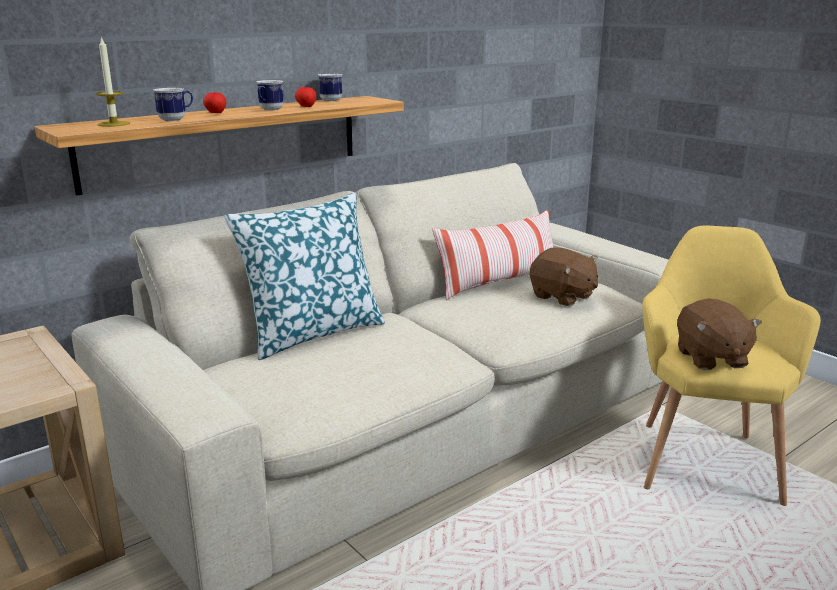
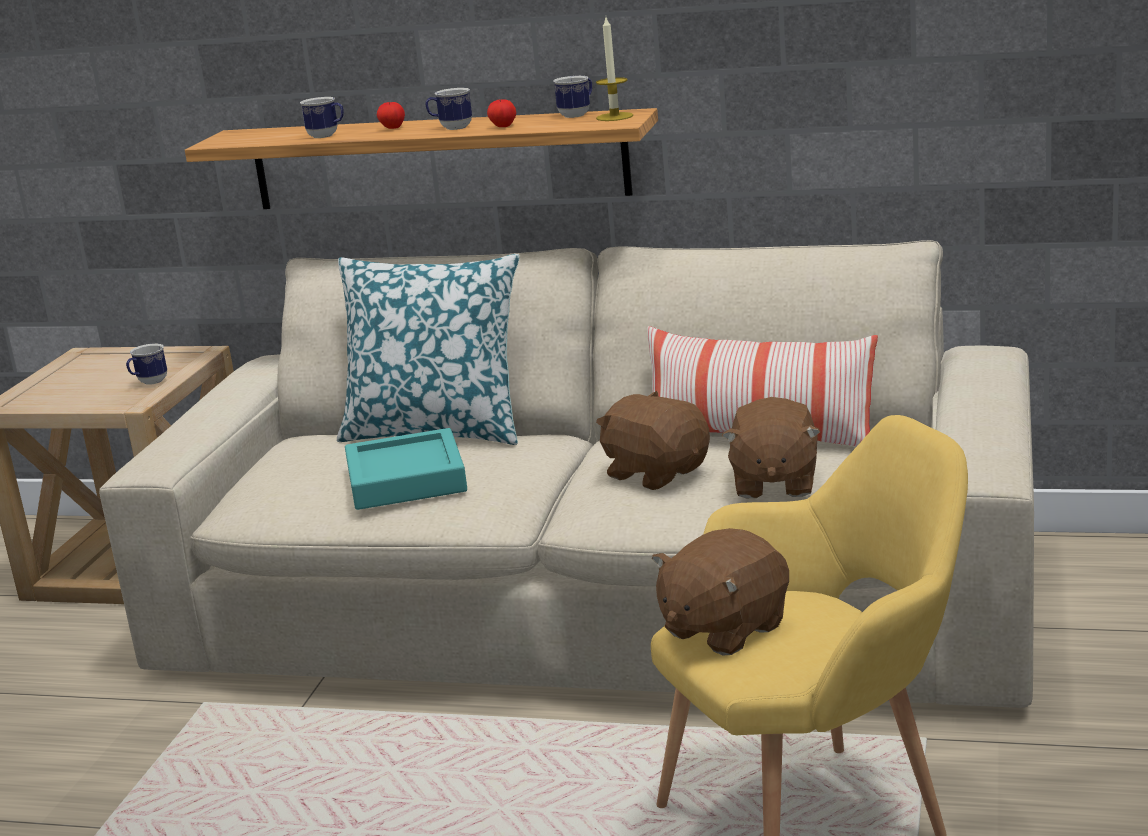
camera: 55 degrees right, 0 degrees up
(37, 366) = (149, 382): none -> mug
(113, 124) = (267, 136): candle -> candle (614, 117)
(378, 360) = (406, 480): none -> turquoise tray
(501, 310) = (656, 473): none -> brown plush toy

